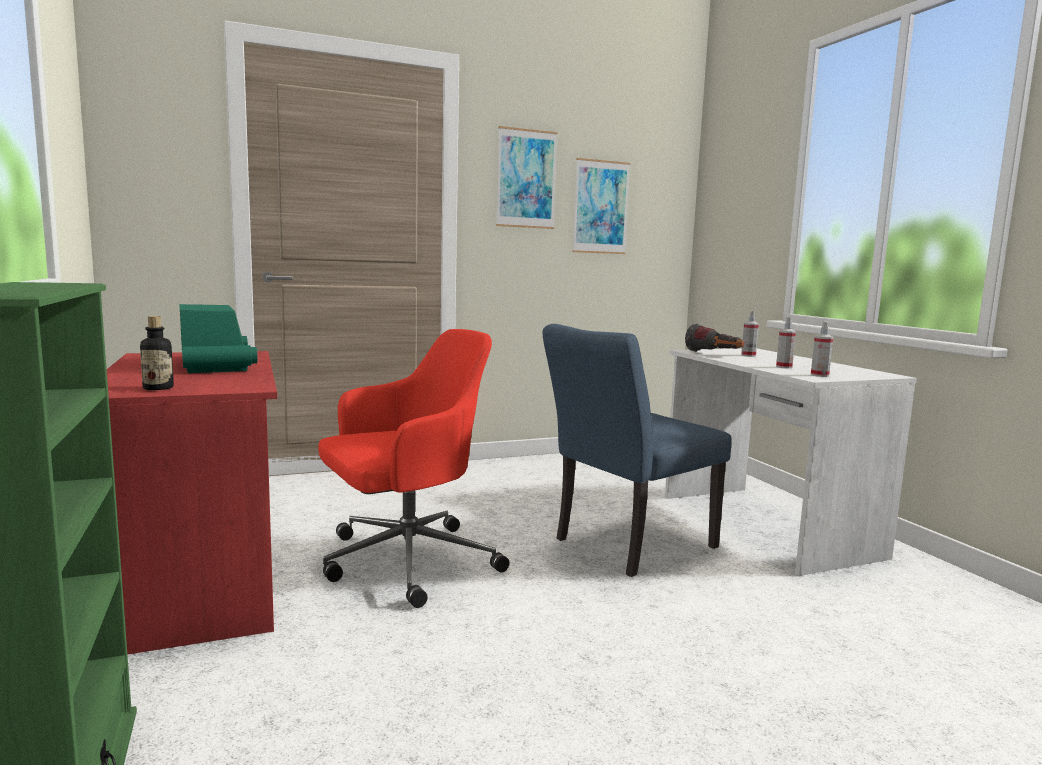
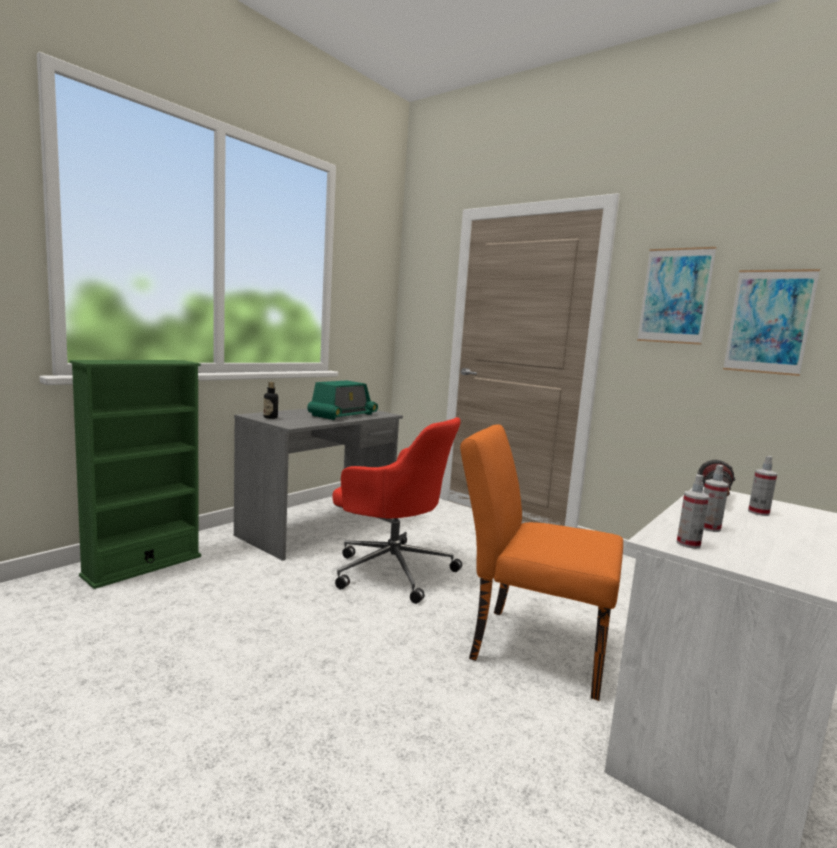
camera: 60 degrees right, 0 degrees up
(201, 577) = (319, 528): red desk -> grey desk
(626, 545) = (528, 646): blue chair -> orange chair

